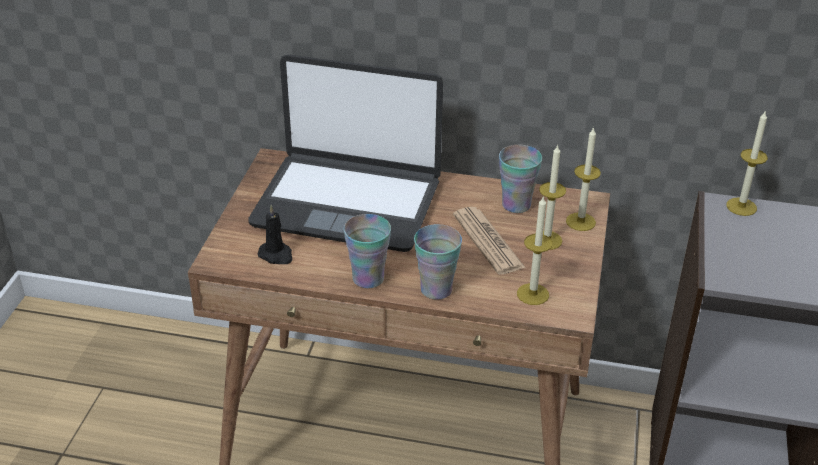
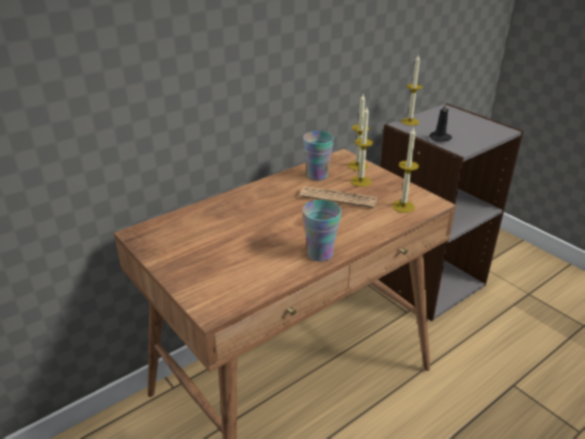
camera: 50 degrees left, 5 degrees down
(276, 255) = (245, 280): black candle -> black candle (440, 138)
(347, 203) = (231, 226): laptop -> none
(436, 289) = (361, 234): cup -> none

